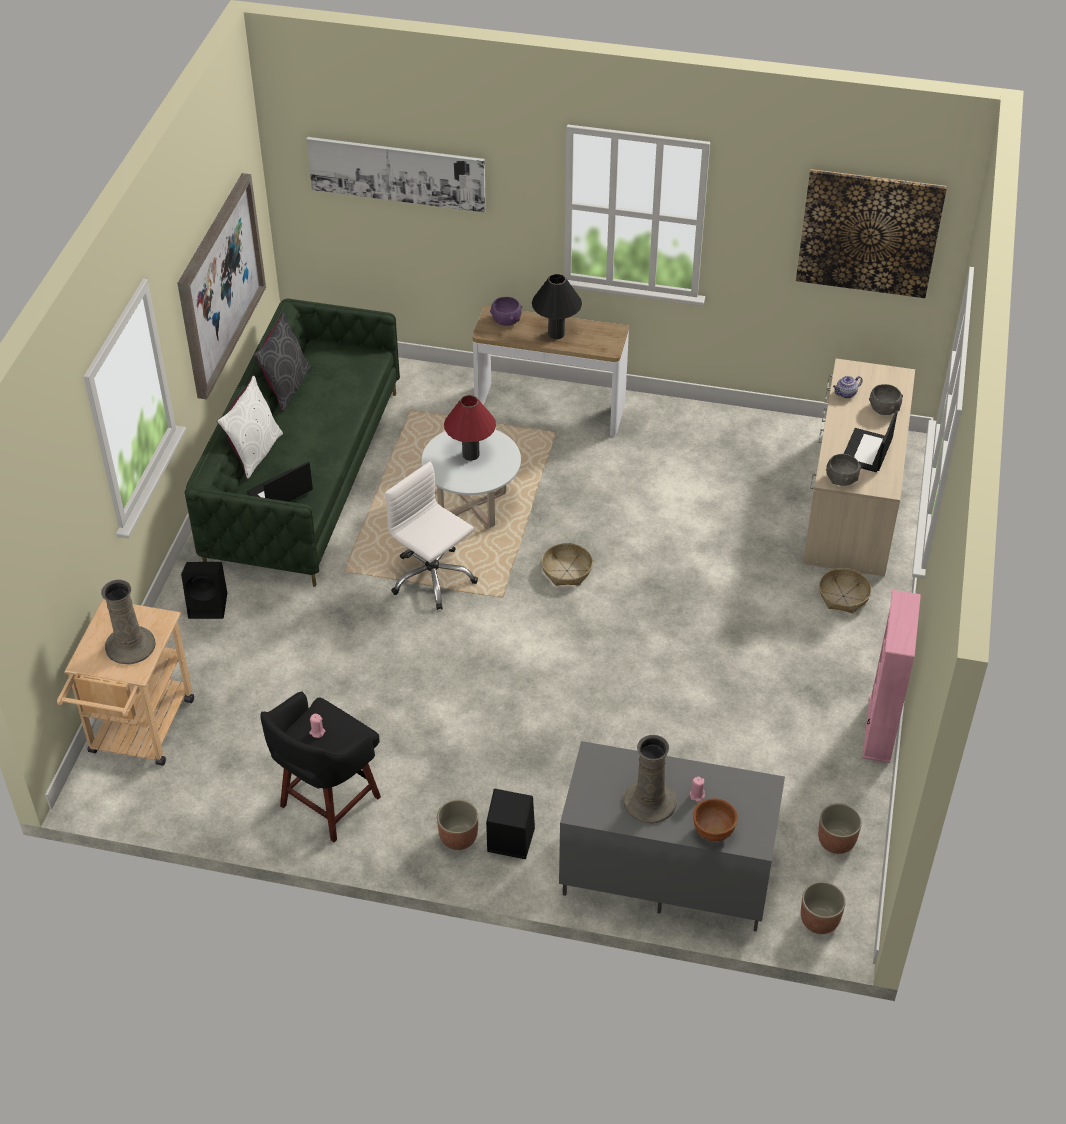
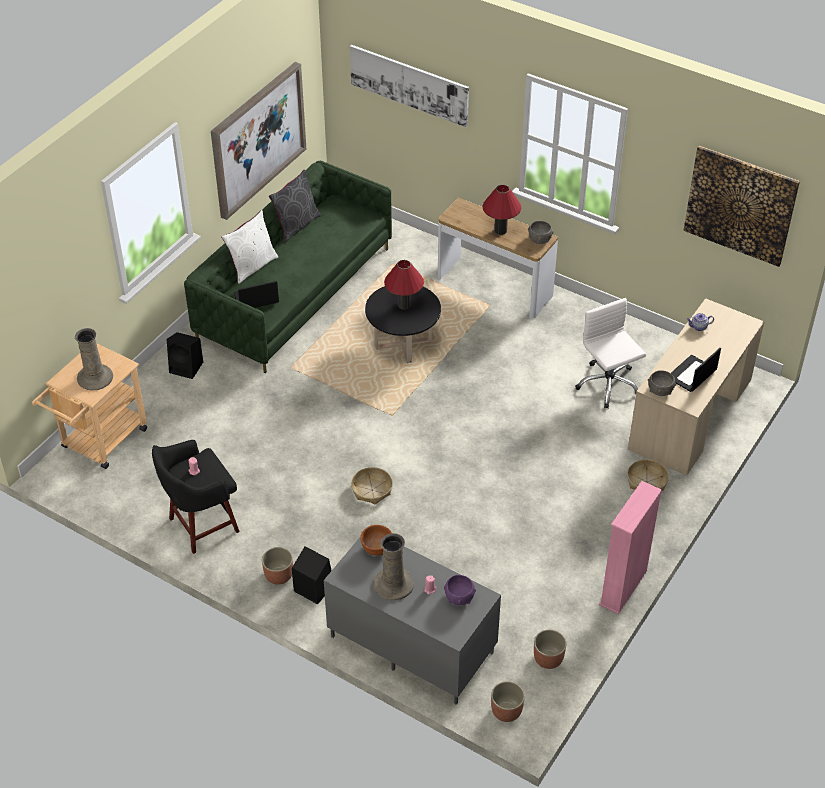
camera: 20 degrees right, 0 degrees up
(432, 578) = (349, 388): white office chair -> white office chair (608, 385)
(472, 506) = (403, 344): white coffee table -> black coffee table
(506, 320) = (468, 212): purple bowl -> purple bowl (459, 597)
(556, 334) = (500, 230): black table lamp -> red table lamp
(566, 571) = (448, 408): basket -> basket (372, 490)
(713, 831) = (428, 618): brown bowl -> brown bowl (376, 548)
(883, 409) = (722, 346): grey bowl -> grey bowl (539, 239)

